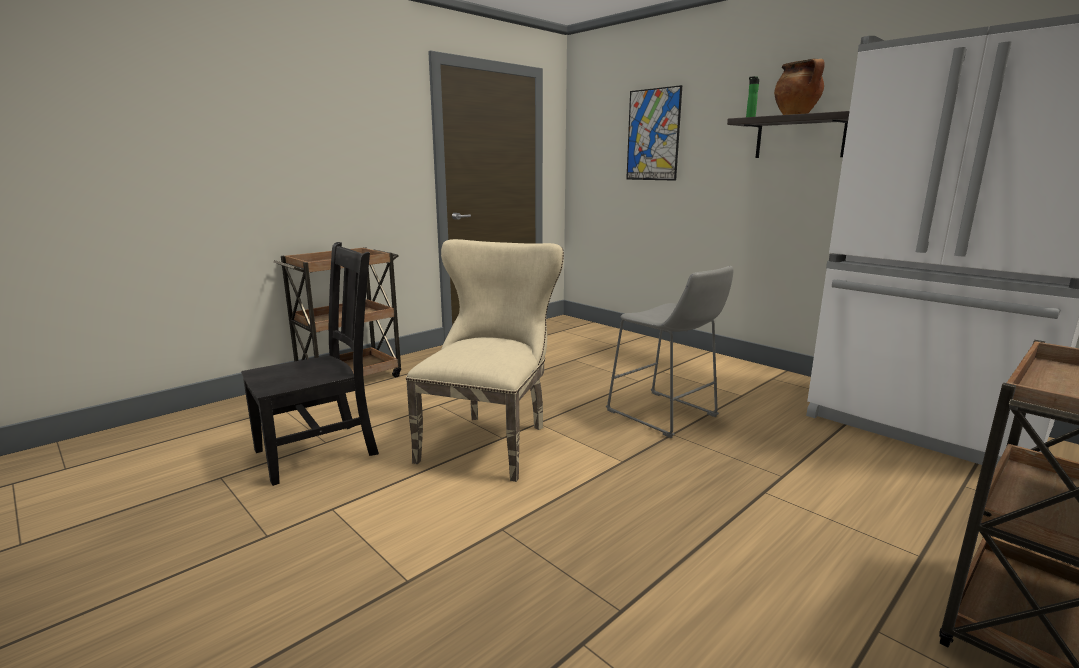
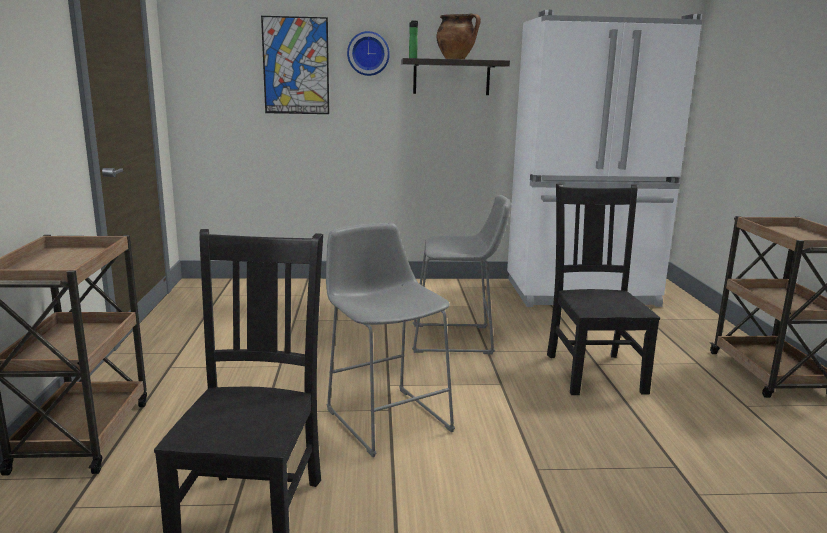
camera: 50 degrees left, 0 degrees up
(490, 440) = (386, 417): beige chair -> grey stool
(715, 118) = (368, 53): none -> wall clock
(742, 496) = (593, 371): none -> black chair

